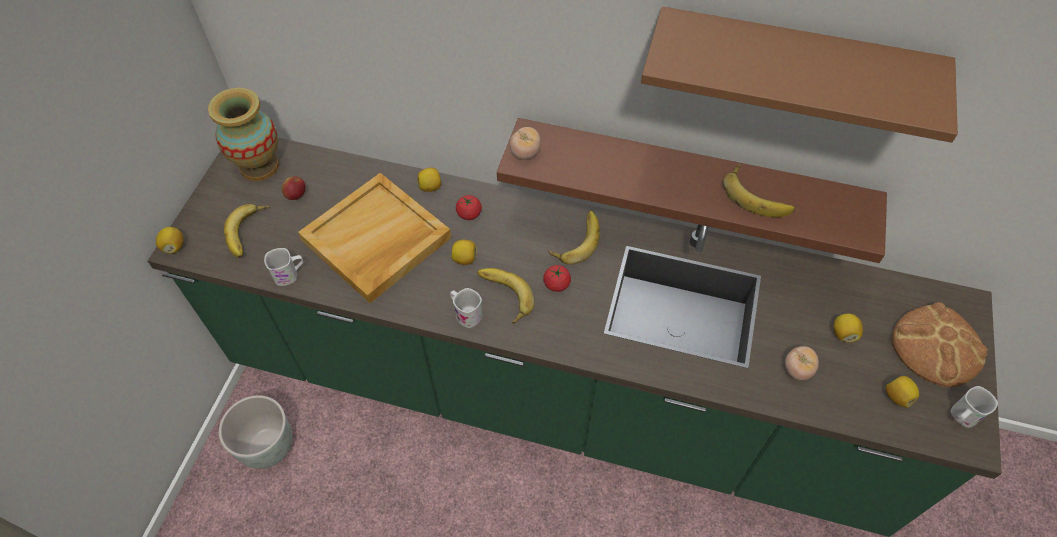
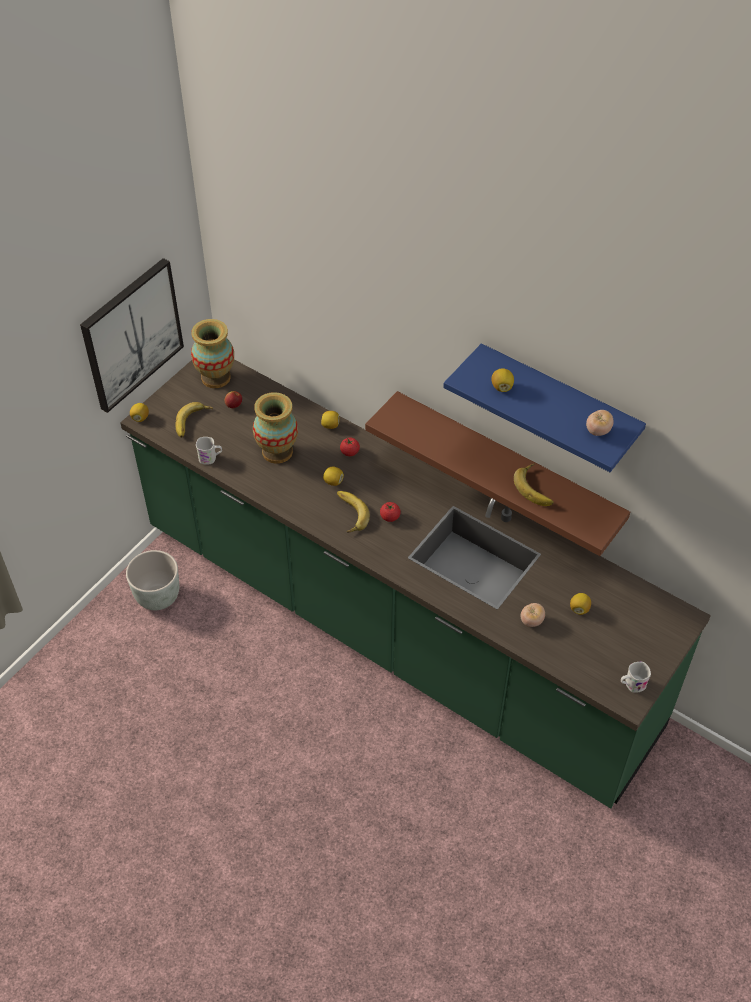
camera: 20 degrees right, 5 degrees down
(119, 135) = (131, 334): none -> picture
(376, 240) = (277, 452): beige tray -> vase
(465, 314) = (318, 517): white mug -> none
(525, 153) = (390, 416): tomato -> tomato (598, 431)
(575, 240) = (418, 491): banana -> none
(791, 67) = (557, 403): brown shelf -> blue shelf
(897, 396) = (593, 658): lemon -> lemon (502, 387)
(936, 346) = (643, 637): bread -> none

